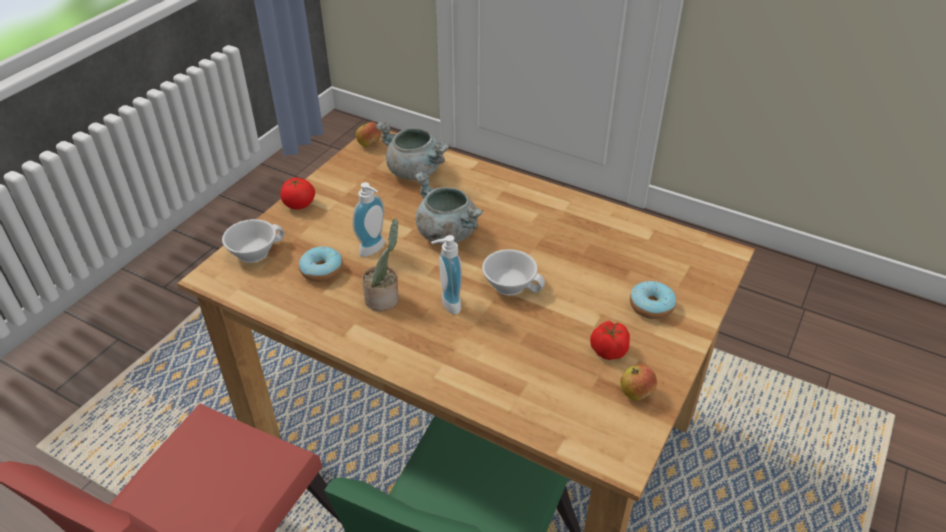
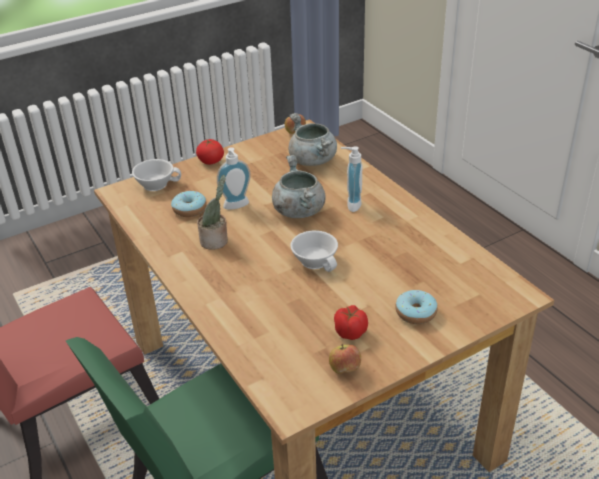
camera: 30 degrees right, 5 degrees down
(447, 303) = (257, 259): soap dispenser -> soap dispenser (351, 204)

